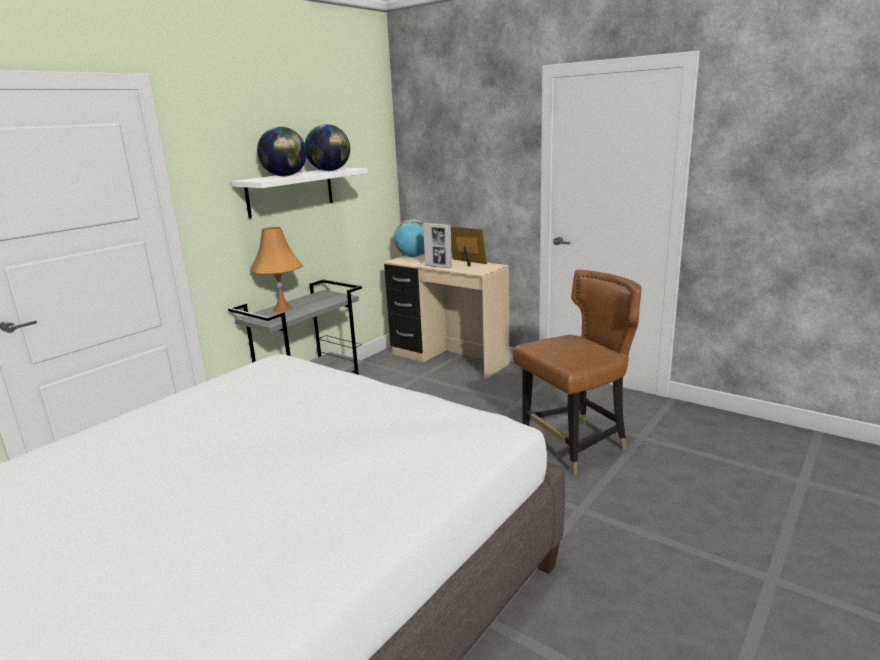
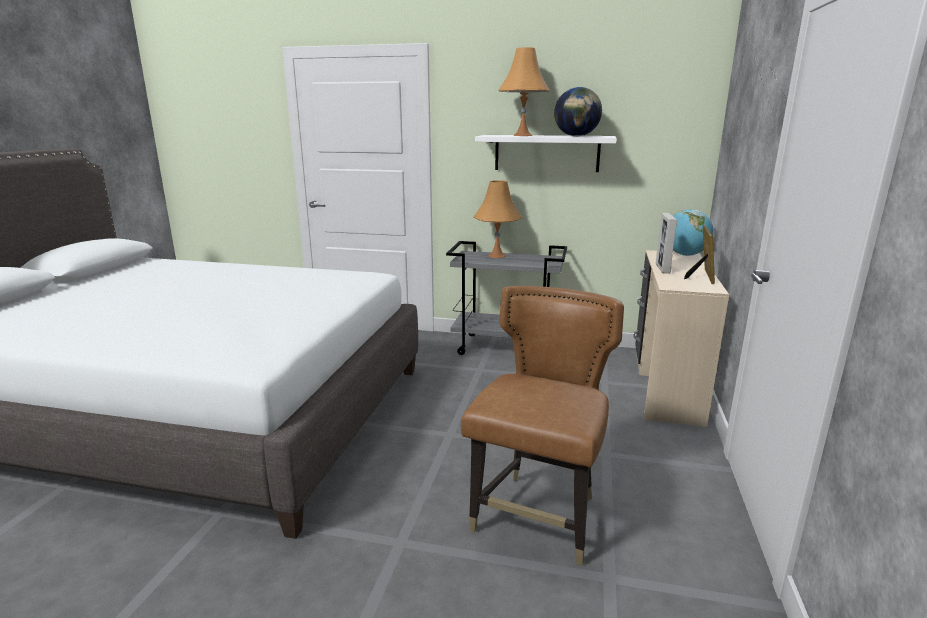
camera: 65 degrees right, 0 degrees up
(285, 176) = (522, 135): globe -> orange table lamp
(575, 445) = (538, 517): brown chair -> brown chair turned 105 degrees counterclockwise

